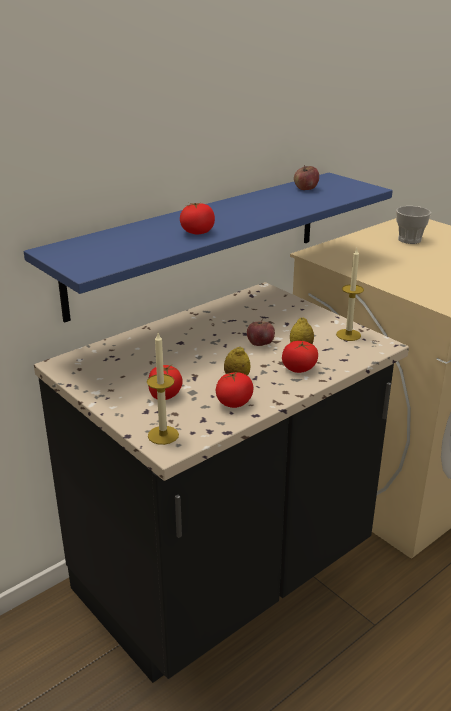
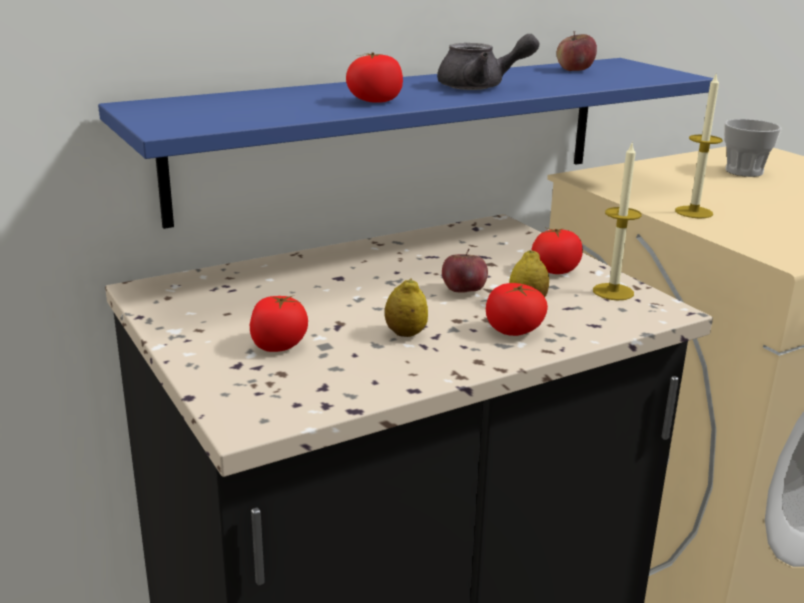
camera: 10 degrees right, 5 degrees down
(163, 435) = (246, 403): candle -> candle (693, 212)
(234, 403) = (385, 368): tomato -> tomato (554, 271)
(255, 211) = (480, 87): none -> grey teapot

